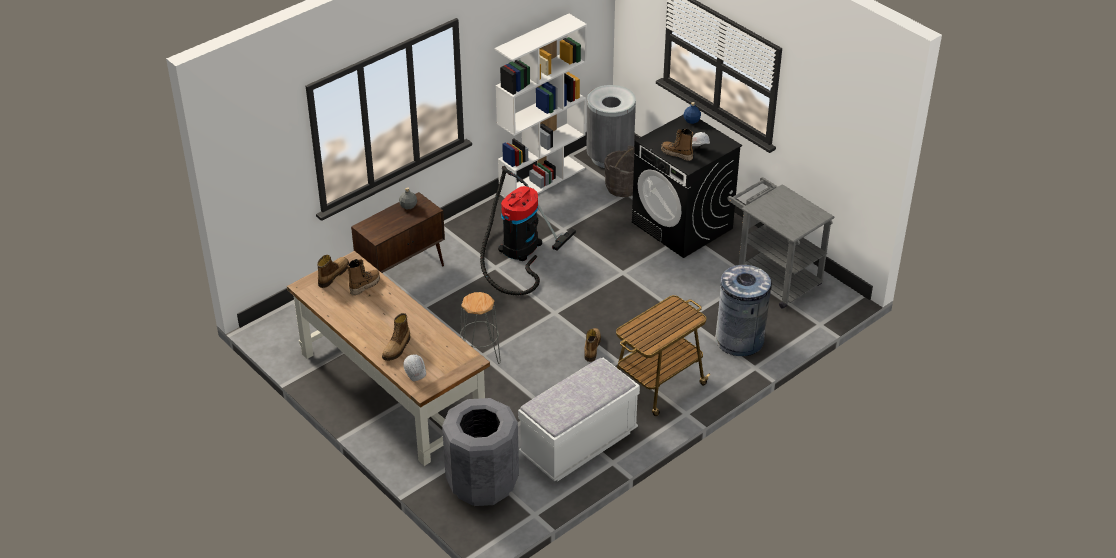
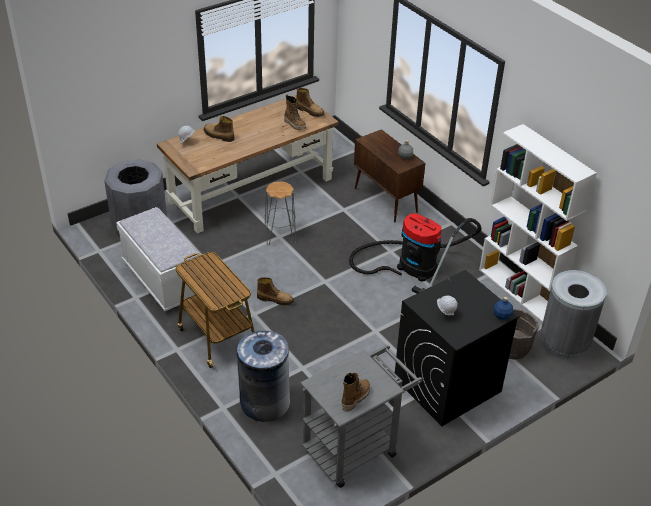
camera: 95 degrees right, 0 degrees up
(676, 154) = (438, 296): boot -> boot (355, 398)

